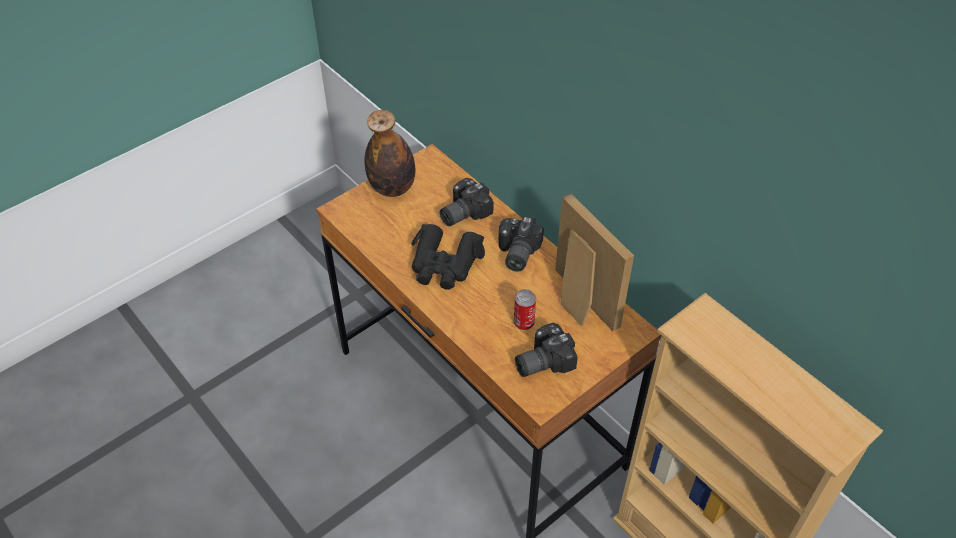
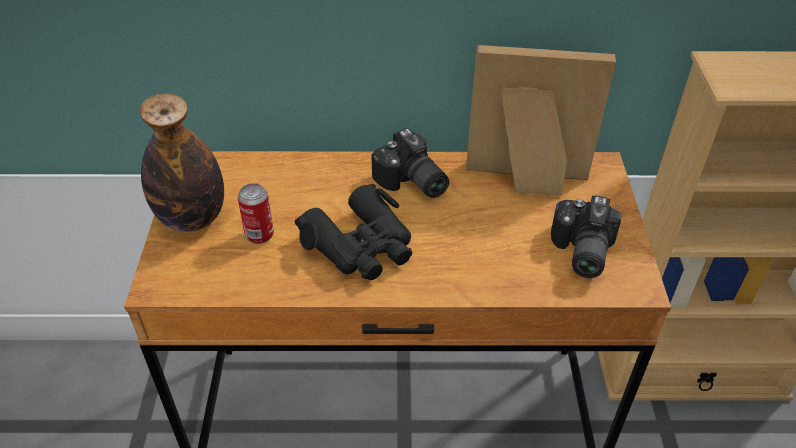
camera: 50 degrees left, 5 degrees down
(462, 212) = (304, 187): camera -> none
(523, 323) = (513, 234): can -> can (259, 235)

